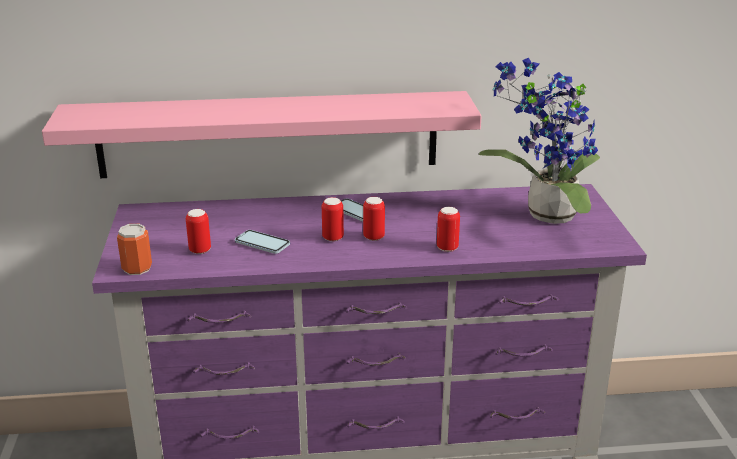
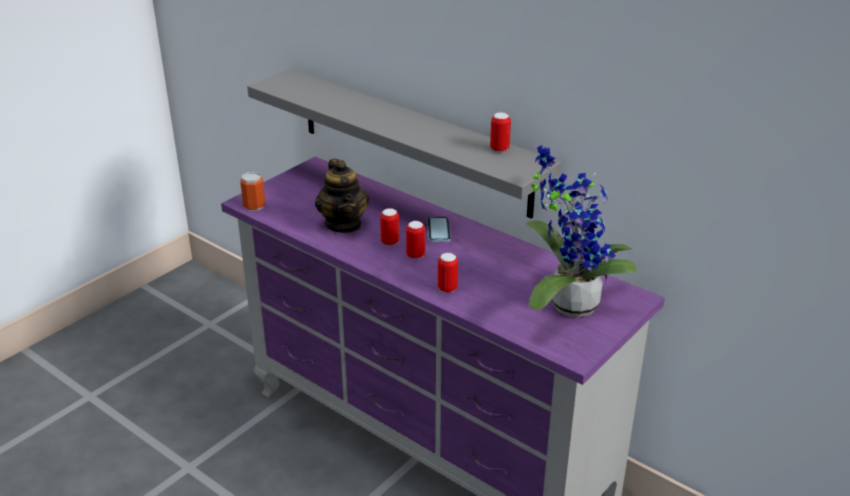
camera: 45 degrees right, 5 degrees up
(200, 250) = (303, 211): can -> can (499, 149)
(262, 243) = (343, 224): phone -> teapot
(268, 134) = (412, 141): pink shelf -> grey shelf

